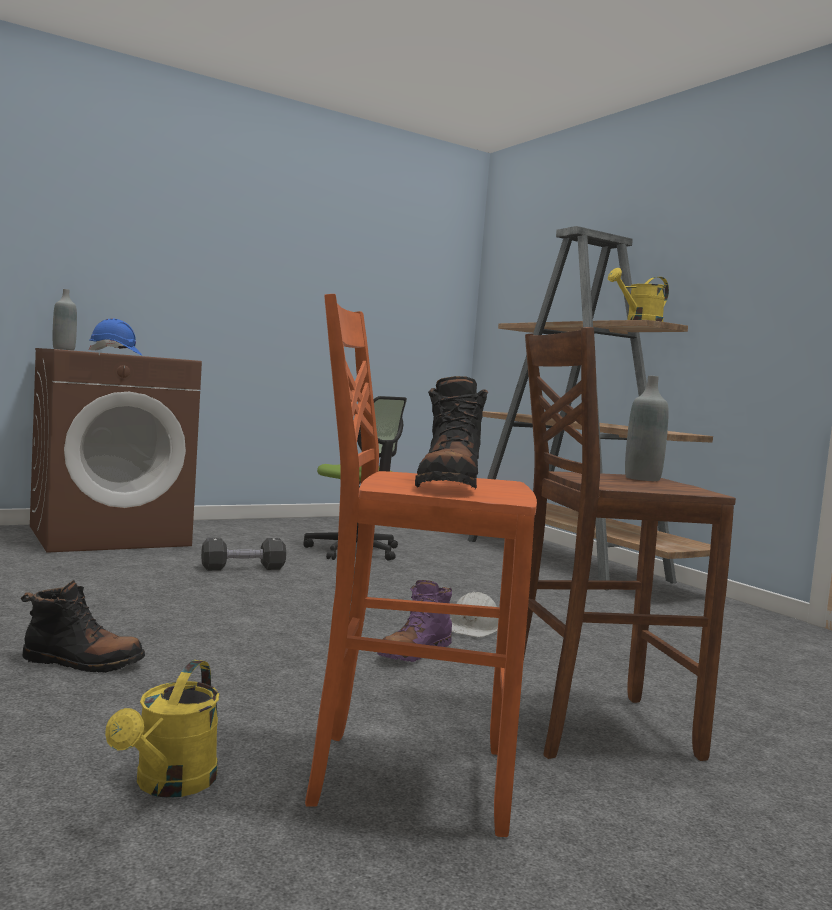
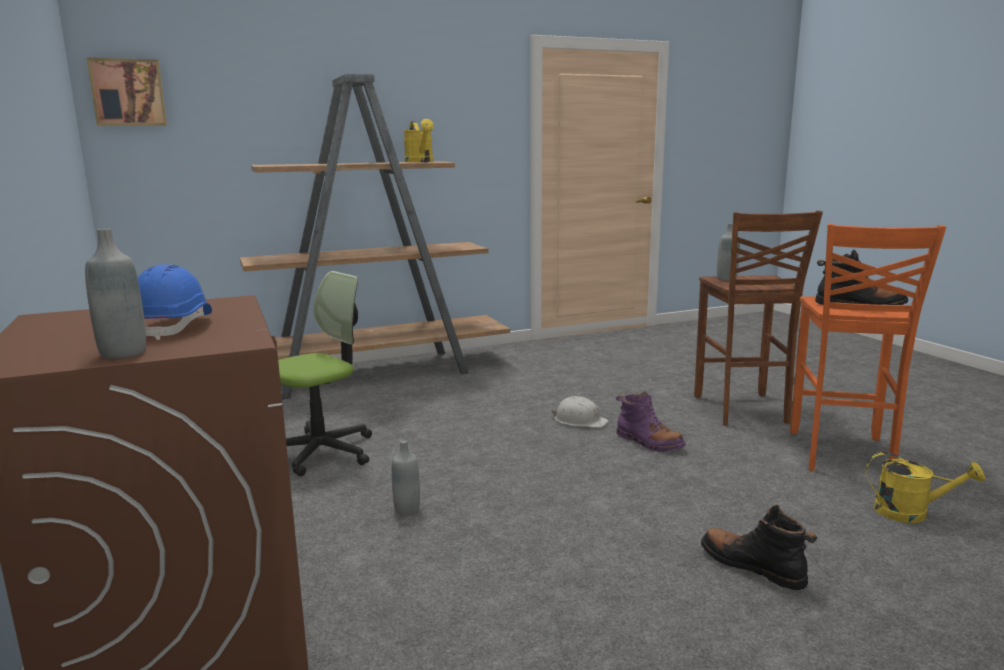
camera: 80 degrees left, 10 degrees up
(82, 662) = (752, 567): black boot -> black boot turned 60 degrees counterclockwise
(243, 568) = (407, 509): black dumbbell -> grey bottle
(501, 272) = (128, 92): none -> picture

